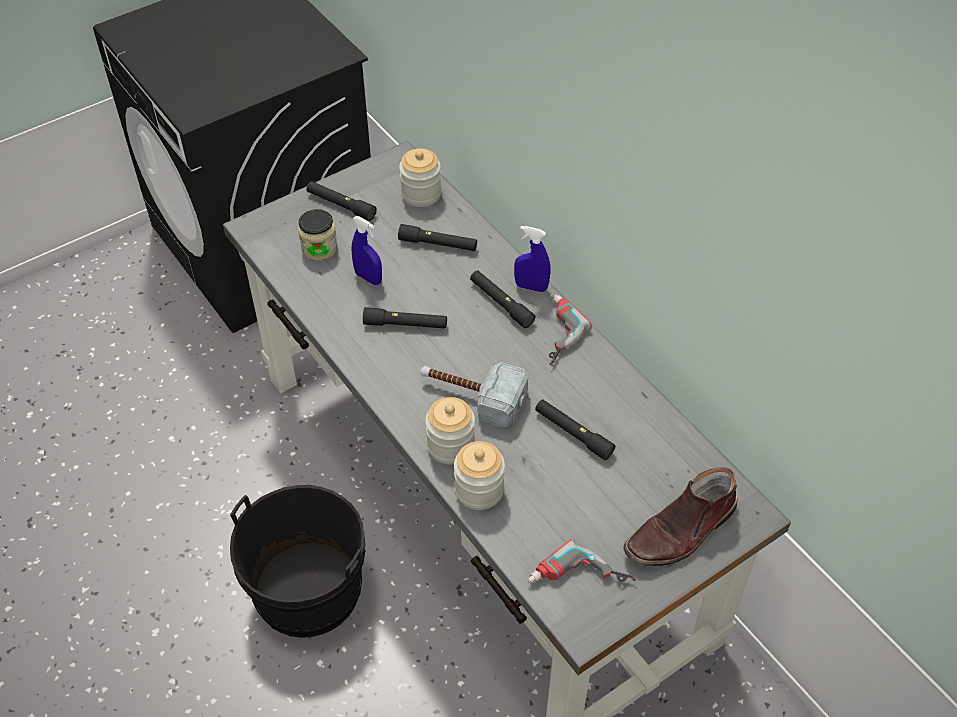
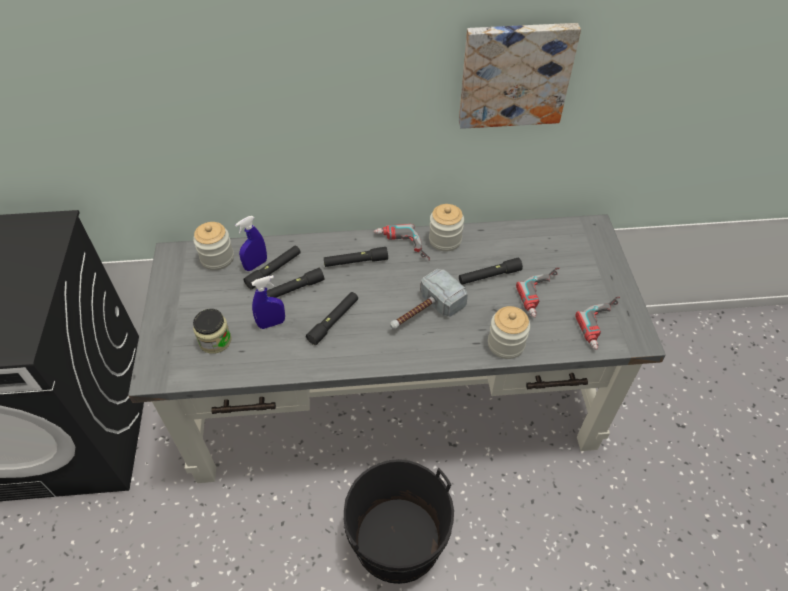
camera: 60 degrees left, 0 degrees up
(341, 205) = (183, 309): black flashlight -> black flashlight (292, 290)
(450, 445) = (459, 343): jar -> jar (445, 240)
(531, 287) = (354, 240): blue spray bottle -> blue spray bottle (256, 265)
(583, 500) = (544, 295): none -> power drill
(681, 531) = (591, 261): brown boot -> none
(715, 230) = (514, 74): none -> picture

